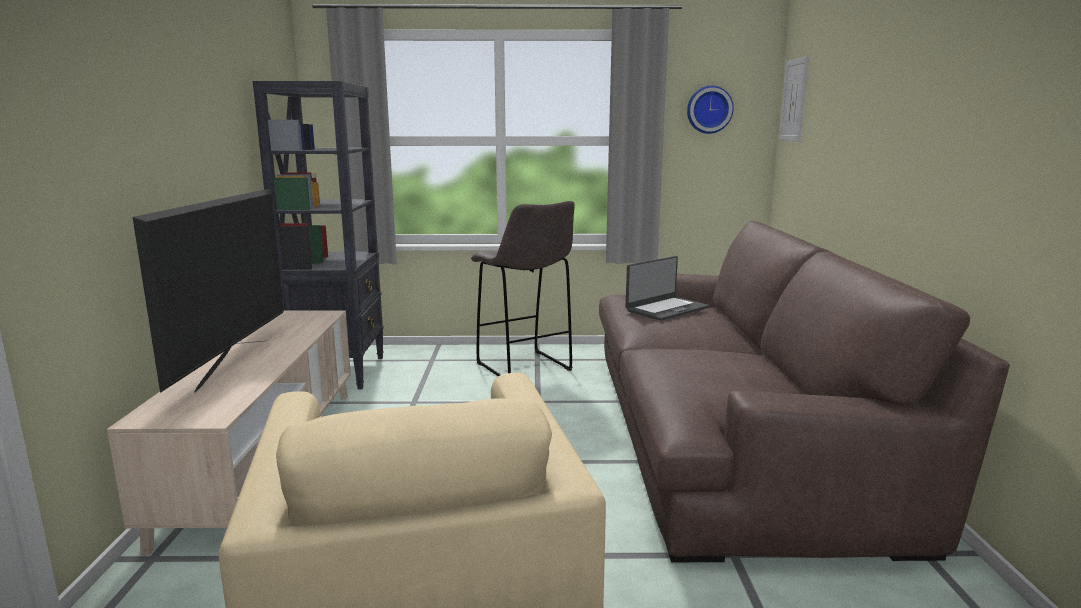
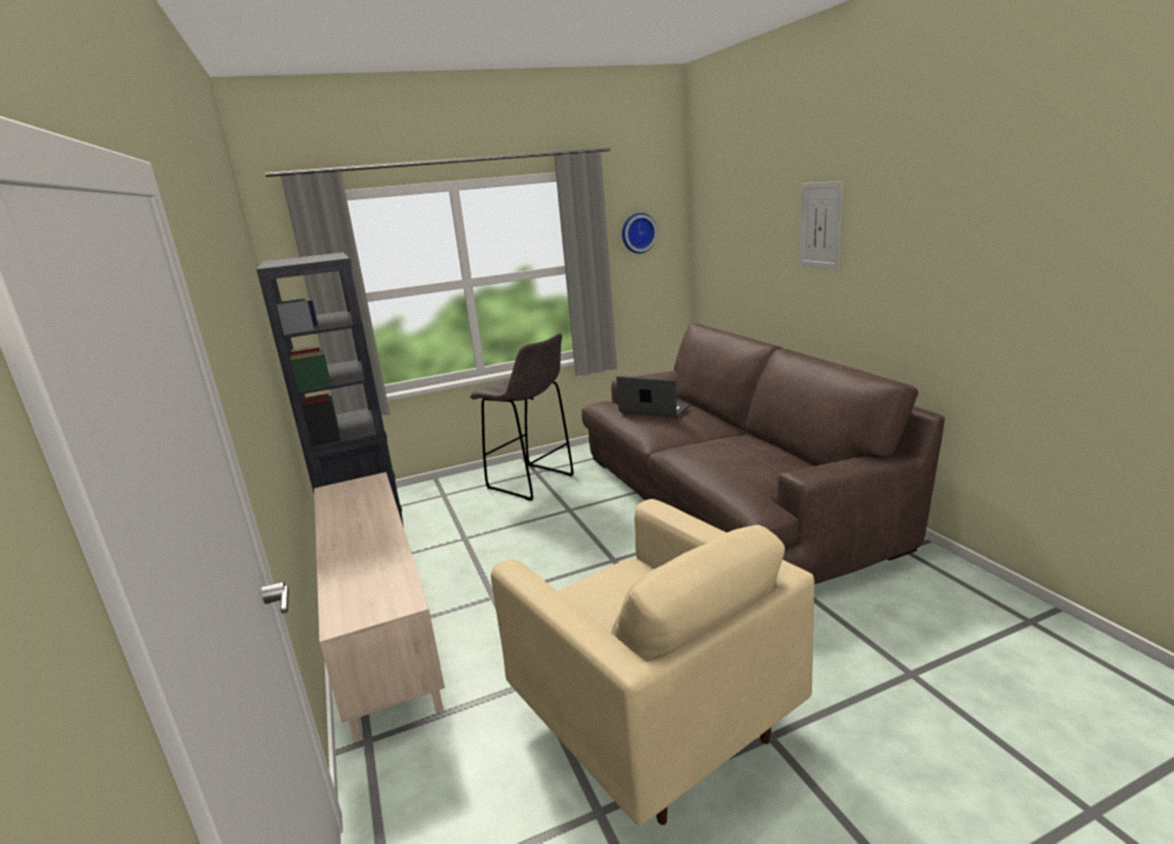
camera: 20 degrees left, 5 degrees up
(232, 364) = (350, 550): television -> none
(666, 309) = (654, 410): laptop -> laptop turned 90 degrees counterclockwise
(794, 100) = (706, 220): picture -> picture (820, 225)

